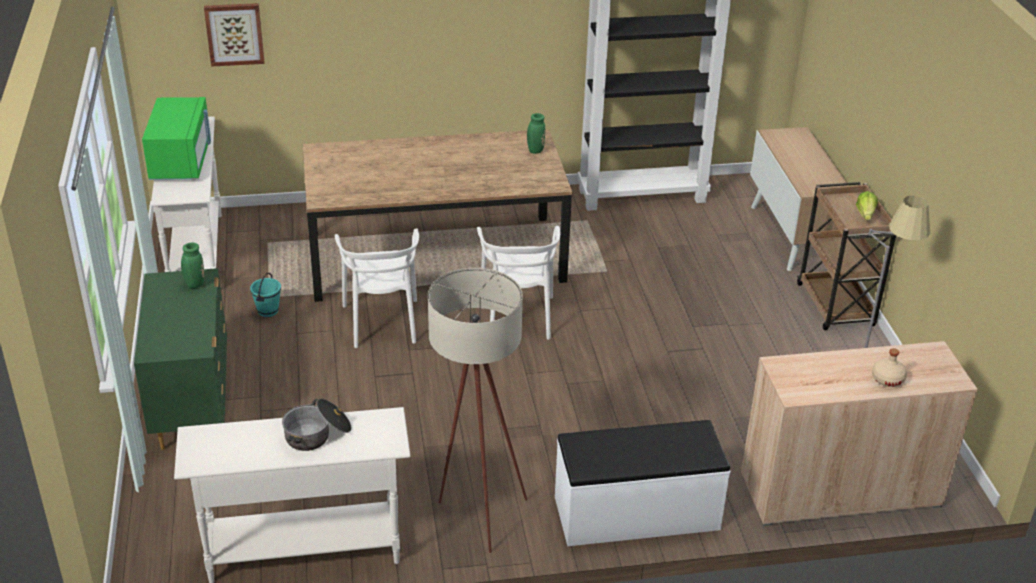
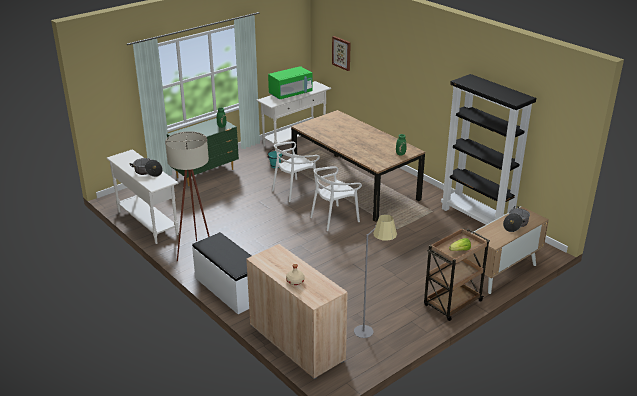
camera: 60 degrees right, 5 degrees down
(803, 153) = (515, 224): none -> cooking pot

